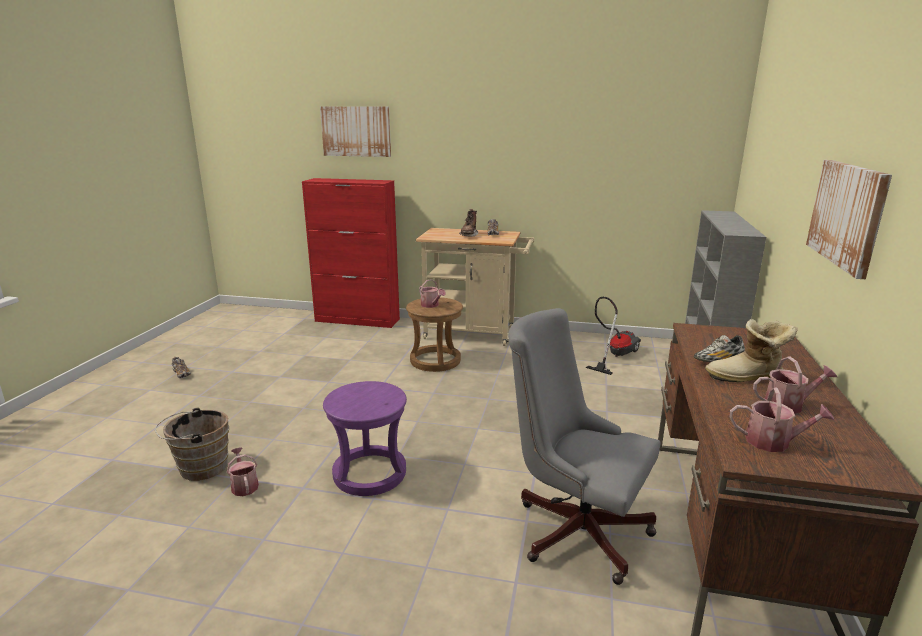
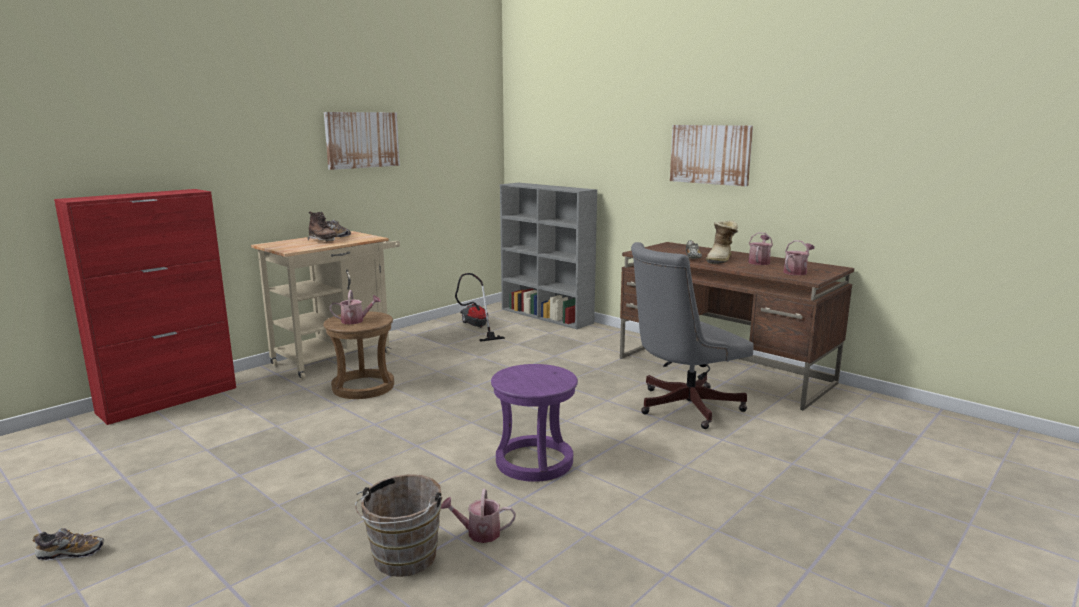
camera: 60 degrees left, 5 degrees down
(356, 131) = (122, 123): picture -> picture (362, 140)

